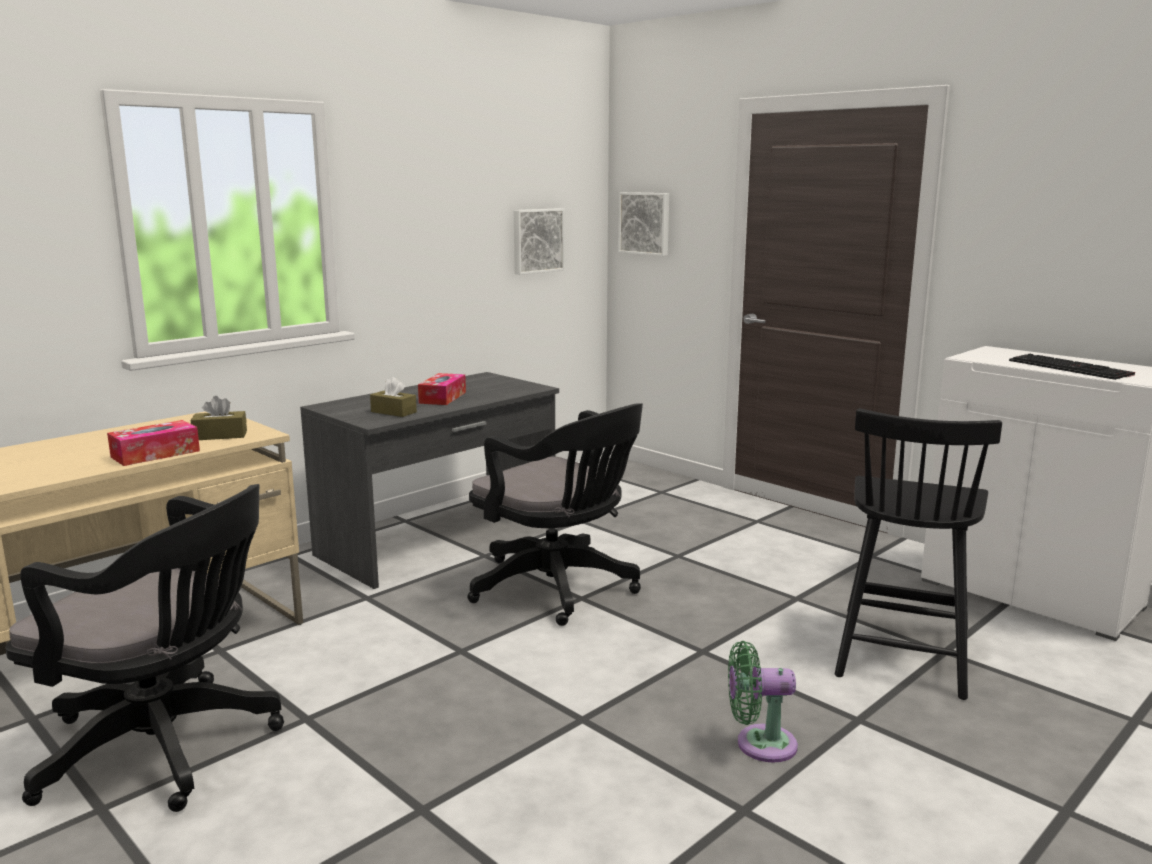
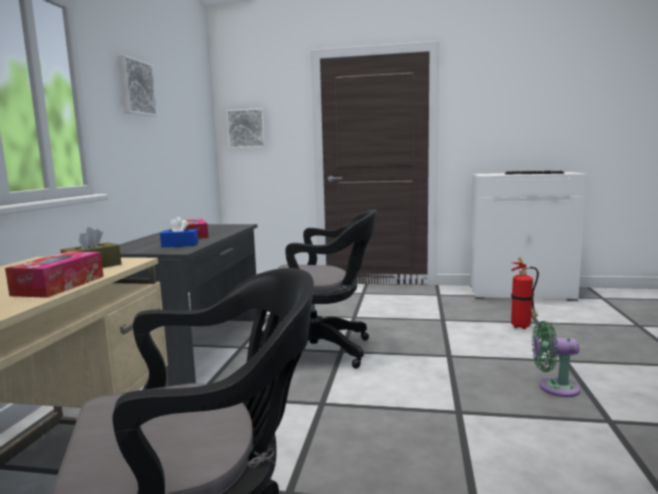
camera: 35 degrees left, 5 degrees down
(393, 412) = (180, 245): brown tissue box -> blue tissue box
(537, 240) = (189, 137): picture -> picture (136, 87)
(759, 744) = (554, 387): green fan -> green fan turned 45 degrees clockwise
(902, 649) = (522, 327): black chair -> fire extinguisher

